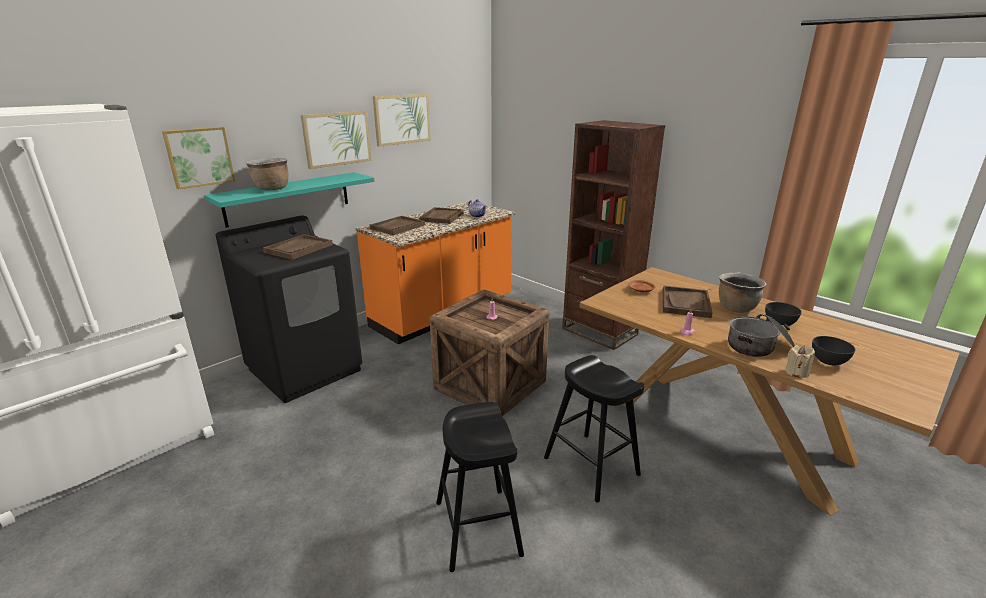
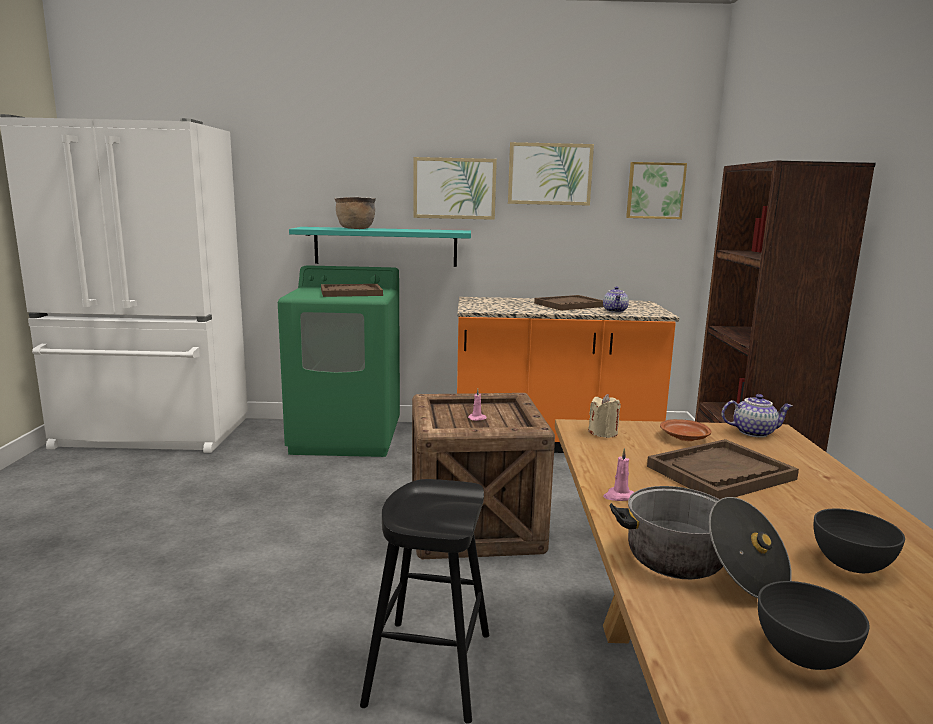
camera: 45 degrees right, 10 degrees down
(199, 157) = (303, 189): picture -> picture (655, 190)
(305, 369) = (346, 437): black washing machine -> green washing machine
(397, 227) = (498, 303): brown tray -> none
(477, 528) = (220, 635): black stool -> none
(652, 276) = (753, 432): none -> teapot
(736, 308) = (811, 512): brown cooking pot -> none
(796, 372) = (671, 625): beige candle -> beige candle (603, 433)

